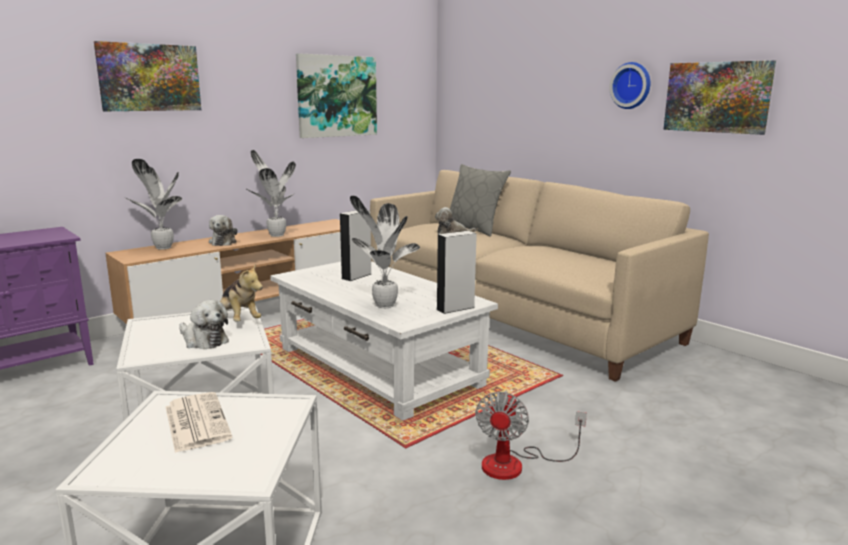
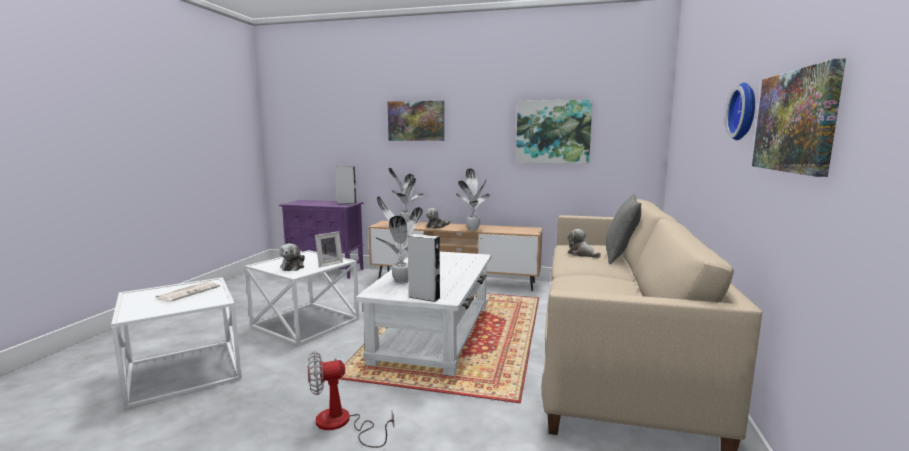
camera: 55 degrees right, 5 degrees down
(238, 320) = (328, 263): plush toy -> picture frame
(356, 276) = (448, 263): grey speaker -> grey speaker (346, 203)

